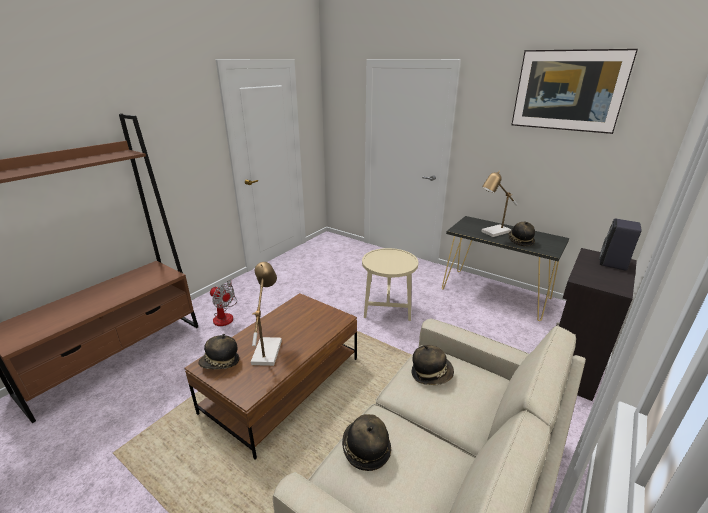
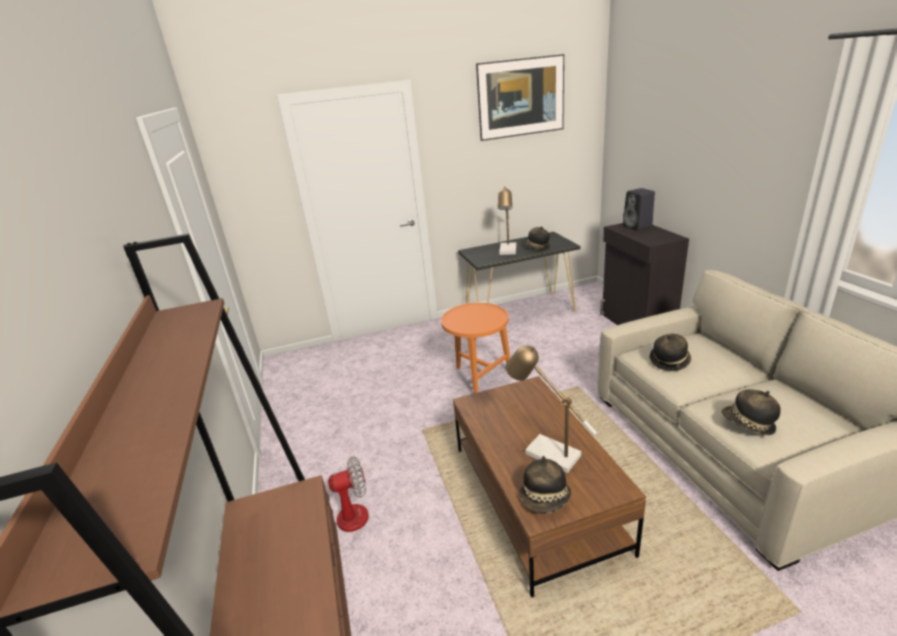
camera: 50 degrees left, 0 degrees up
(387, 309) = (479, 377): beige side table -> orange side table

